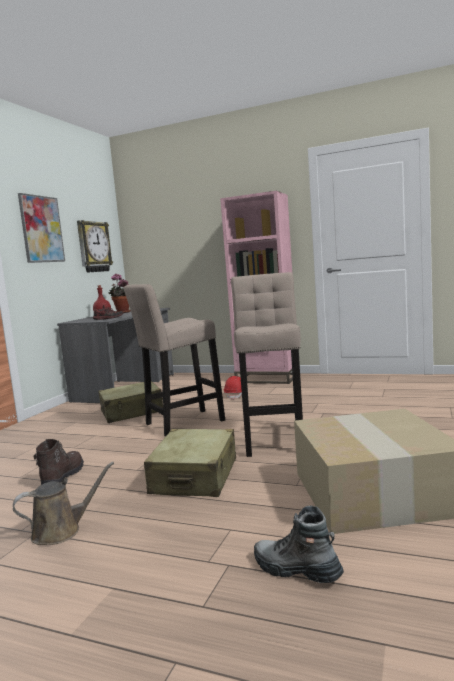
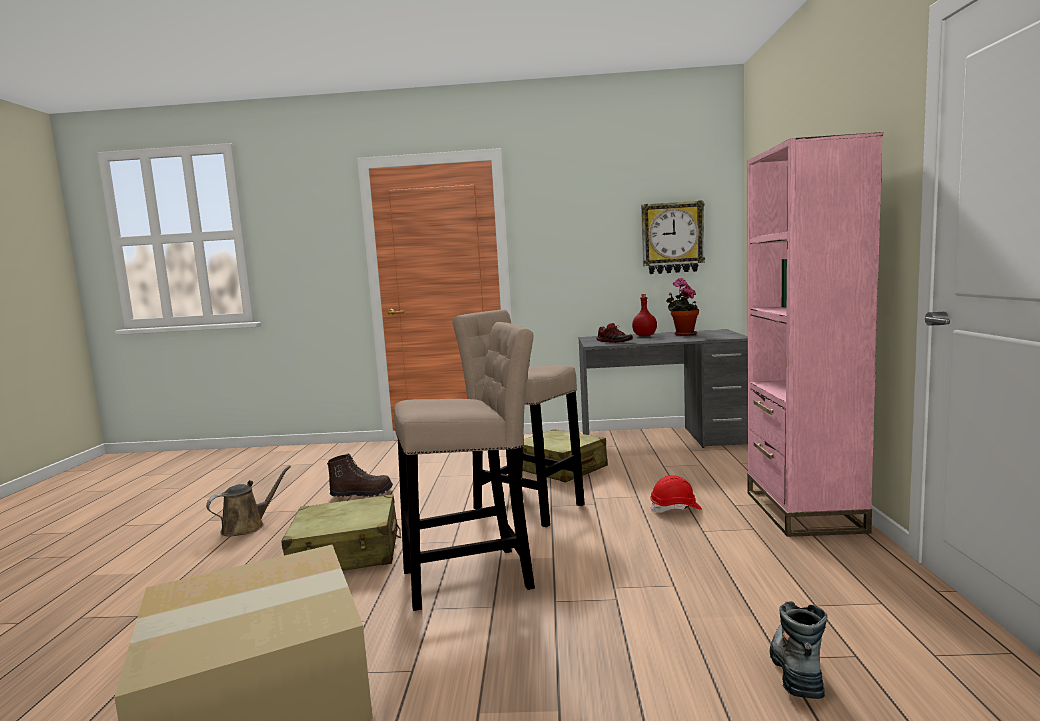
camera: 70 degrees right, 0 degrees up
(41, 229) = (574, 223): picture -> none
(61, 531) = (247, 526): brown watering can -> brown watering can turned 90 degrees counterclockwise
(296, 570) = (99, 655): boot -> boot (796, 670)

